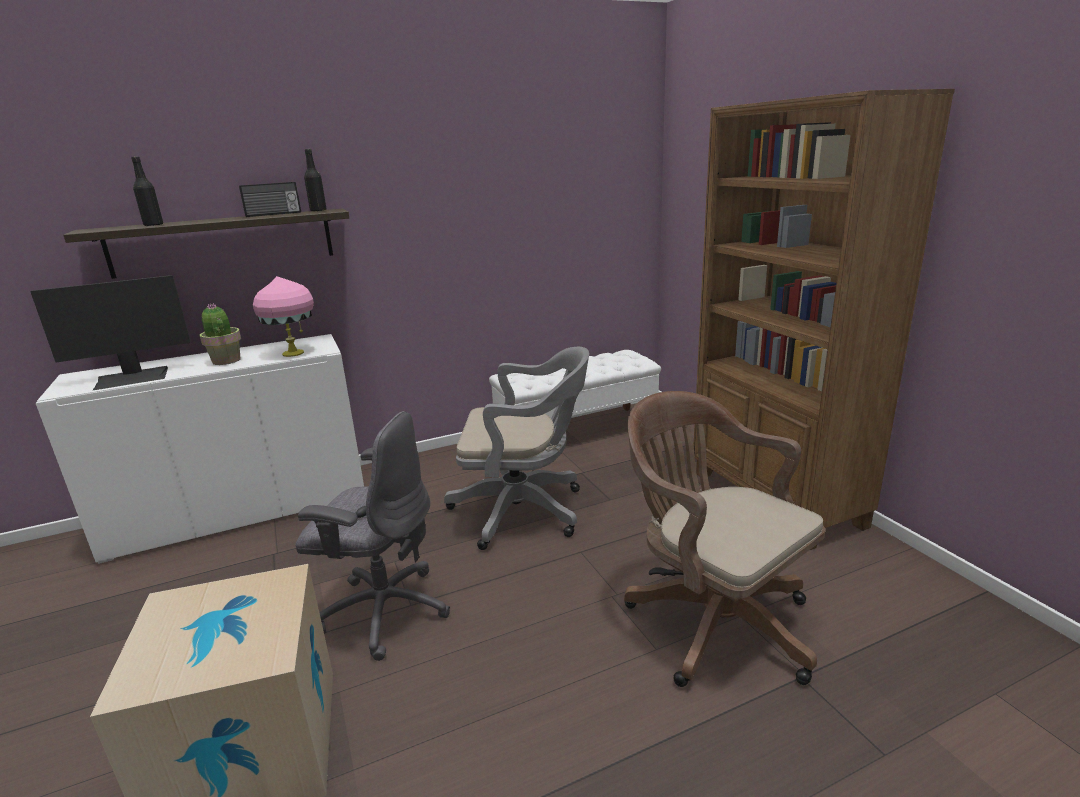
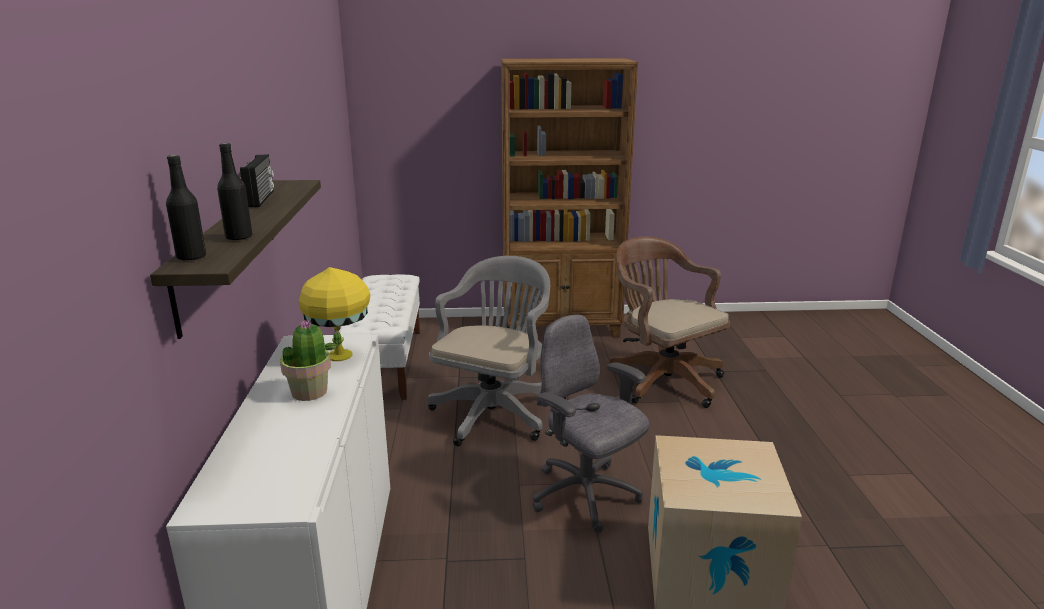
camera: 70 degrees left, 0 degrees up
(132, 378) = (296, 452): monitor -> none
(294, 353) = (341, 355): pink table lamp -> yellow table lamp
(318, 211) = (277, 186): black bottle -> black bottle (191, 257)
(384, 610) = (585, 496): grey office chair -> grey office chair turned 75 degrees counterclockwise
(711, 619) = (662, 379): brown office chair -> brown office chair turned 75 degrees clockwise

